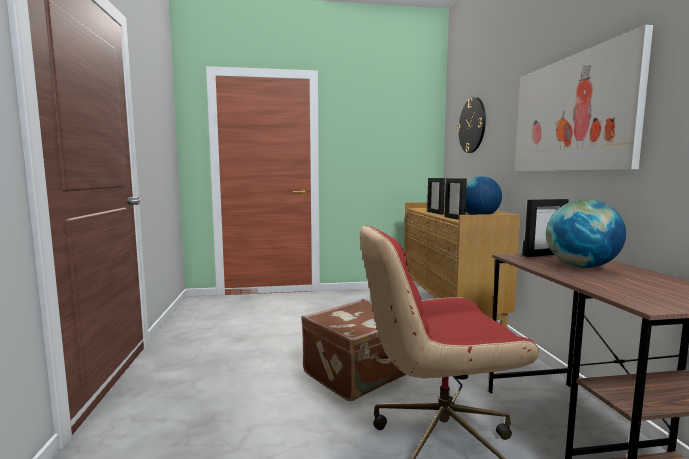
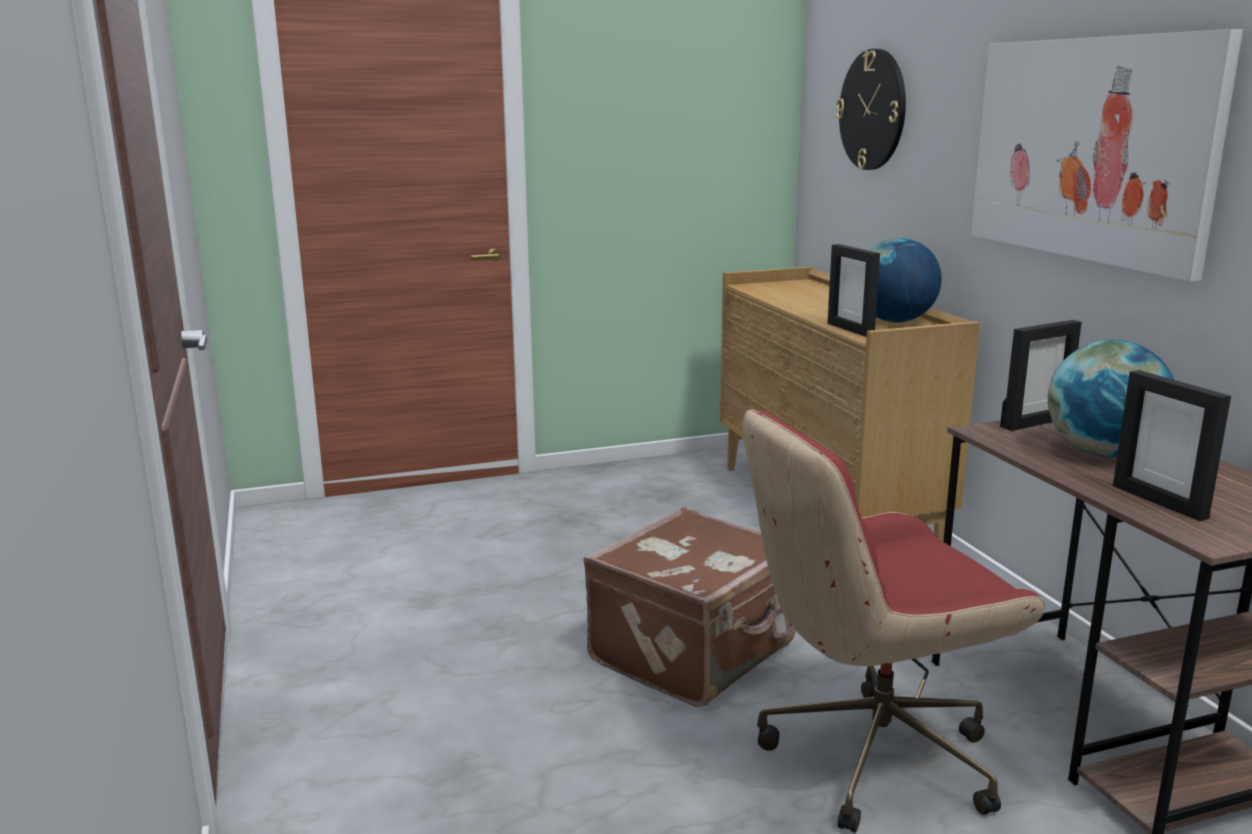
camera: 10 degrees left, 10 degrees up
(435, 213) = (800, 306): picture frame -> picture frame (1160, 501)

